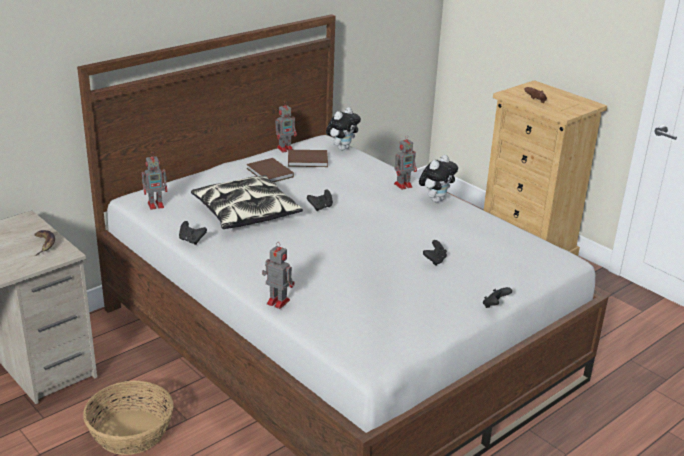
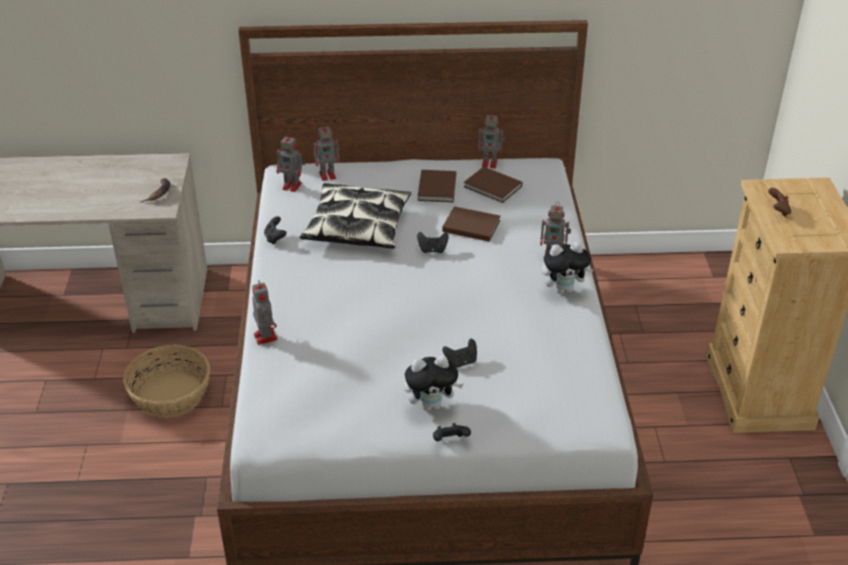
camera: 40 degrees right, 10 degrees up
(175, 190) = (328, 175): none -> toy robot
(325, 185) = (470, 225): none -> brown book
(342, 148) = (549, 184): plush toy -> plush toy (431, 405)

